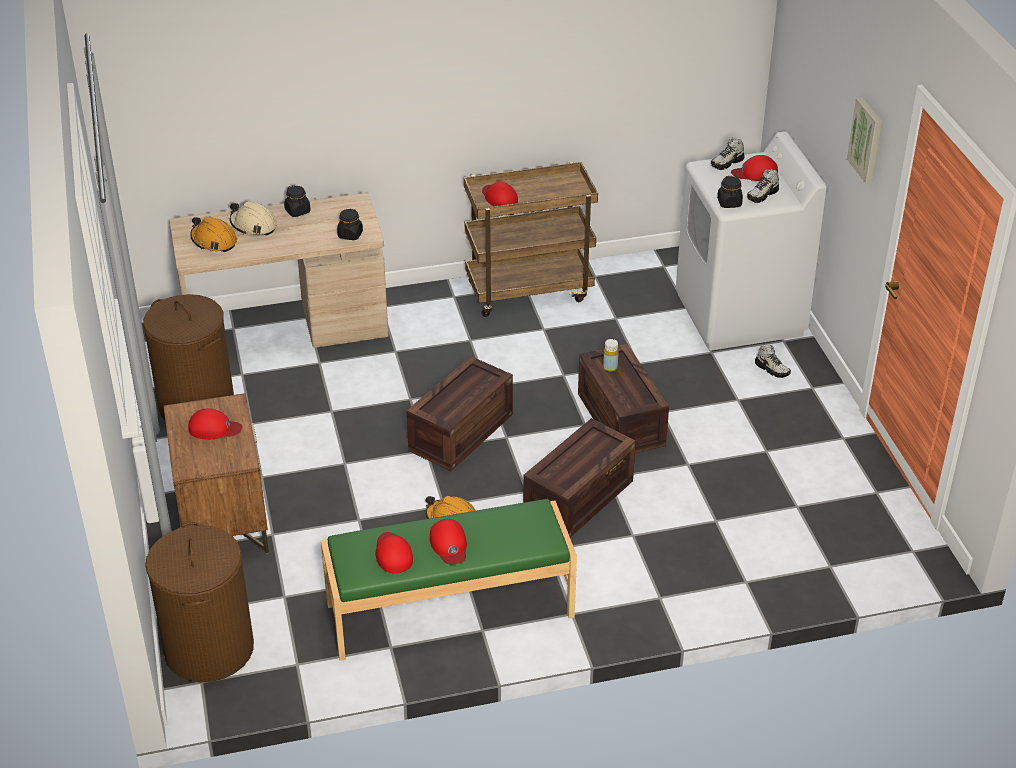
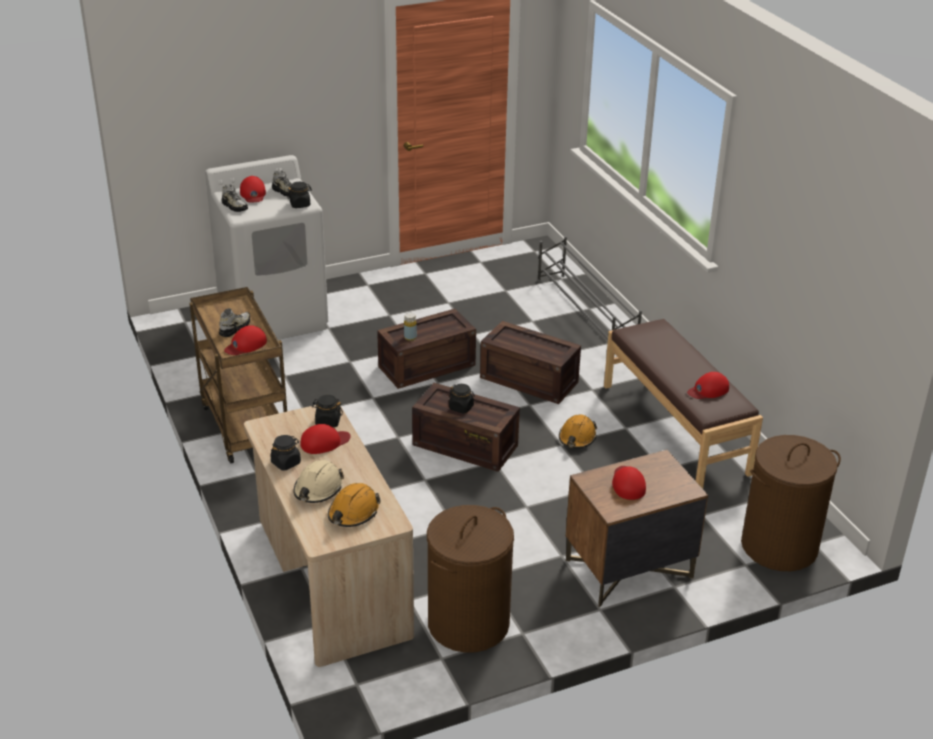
camera: 100 degrees left, 5 degrees down
(449, 545) = (685, 366): red cap -> red cap (324, 442)
(450, 611) = (676, 428): green bench -> brown bench
(462, 391) = (461, 407): none -> black jar
(726, 574) = (585, 316): none -> grey shoe rack
(772, 369) = (347, 301): shoe -> shoe (235, 328)
(867, 140) = (327, 84): picture -> none

